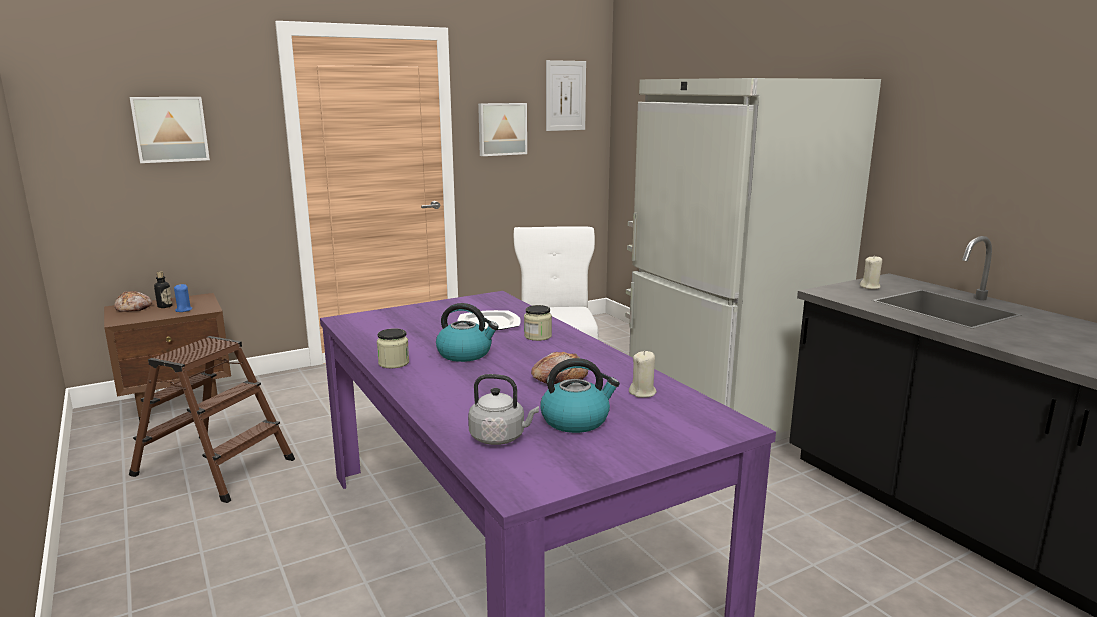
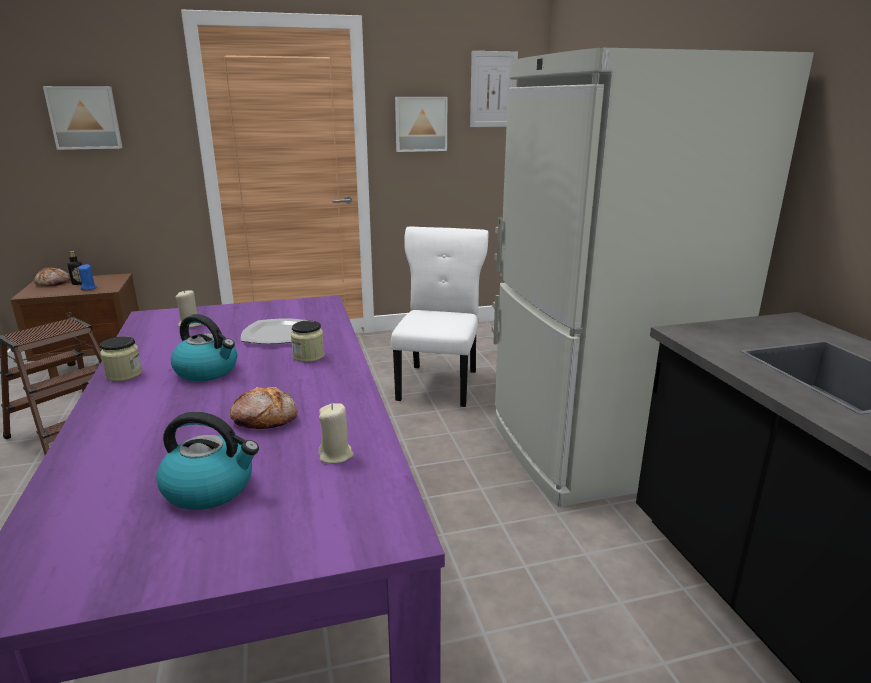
camera: 15 degrees right, 5 degrees up
(500, 438) = (95, 502): grey kettle -> none
(870, 287) = (753, 330): beige candle -> beige candle (190, 324)

